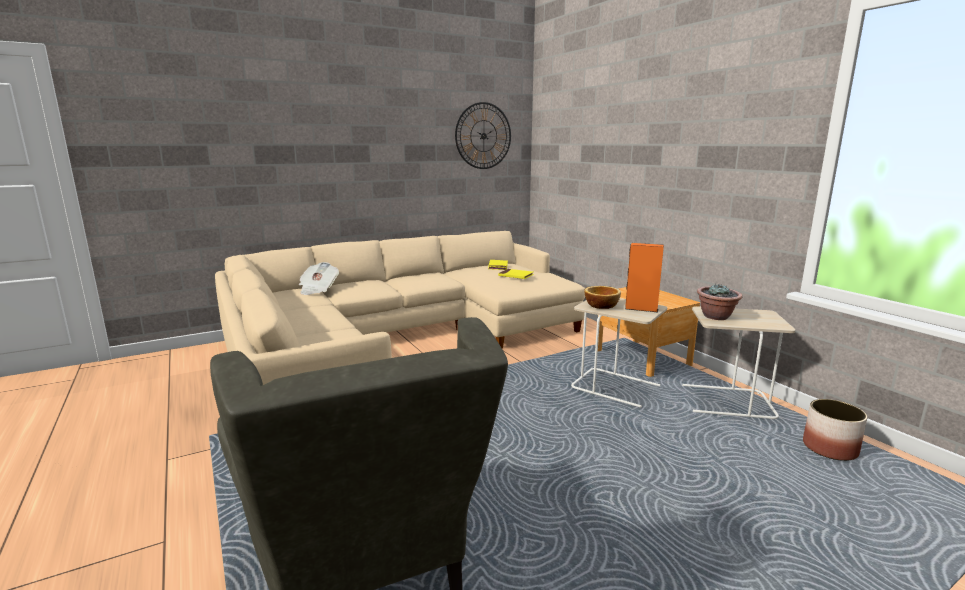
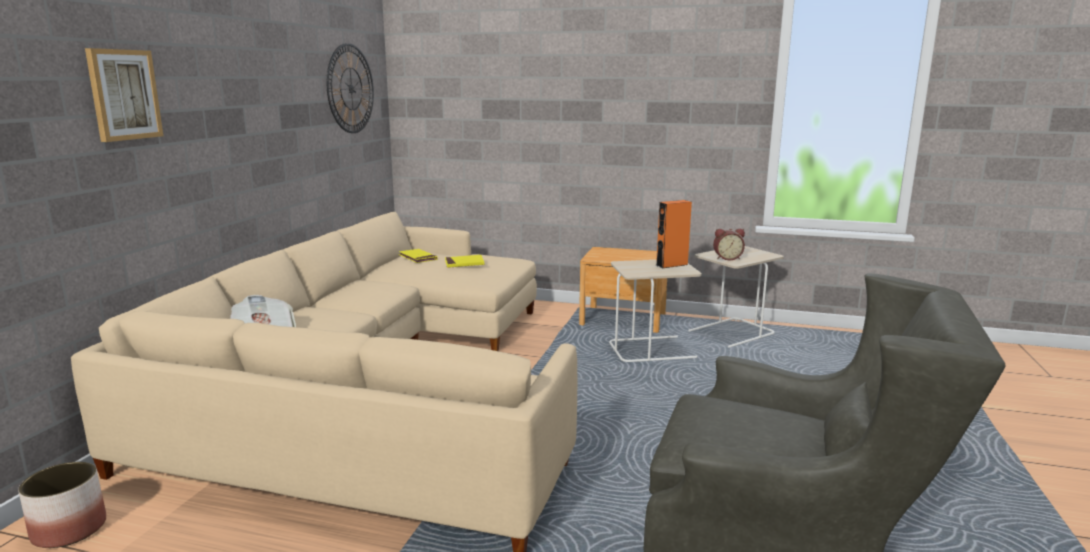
camera: 45 degrees left, 0 degrees up
(269, 133) = (123, 94): none -> picture
(601, 305) = (640, 269): bowl -> none
(716, 317) = (727, 258): potted plant -> alarm clock
(829, 448) = (824, 341): planter -> planter (69, 529)

